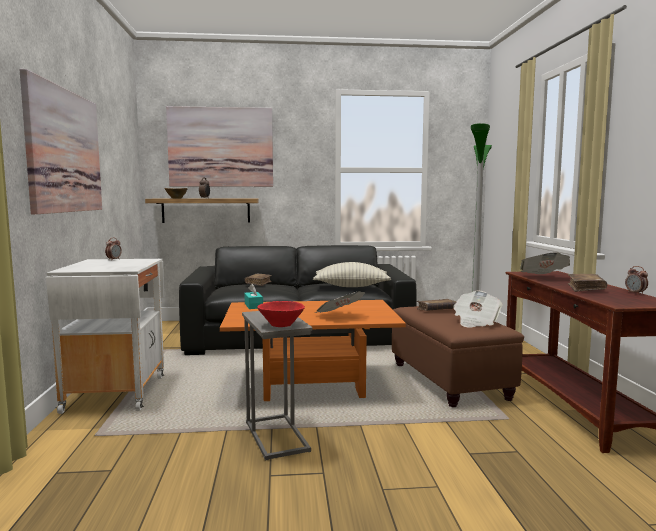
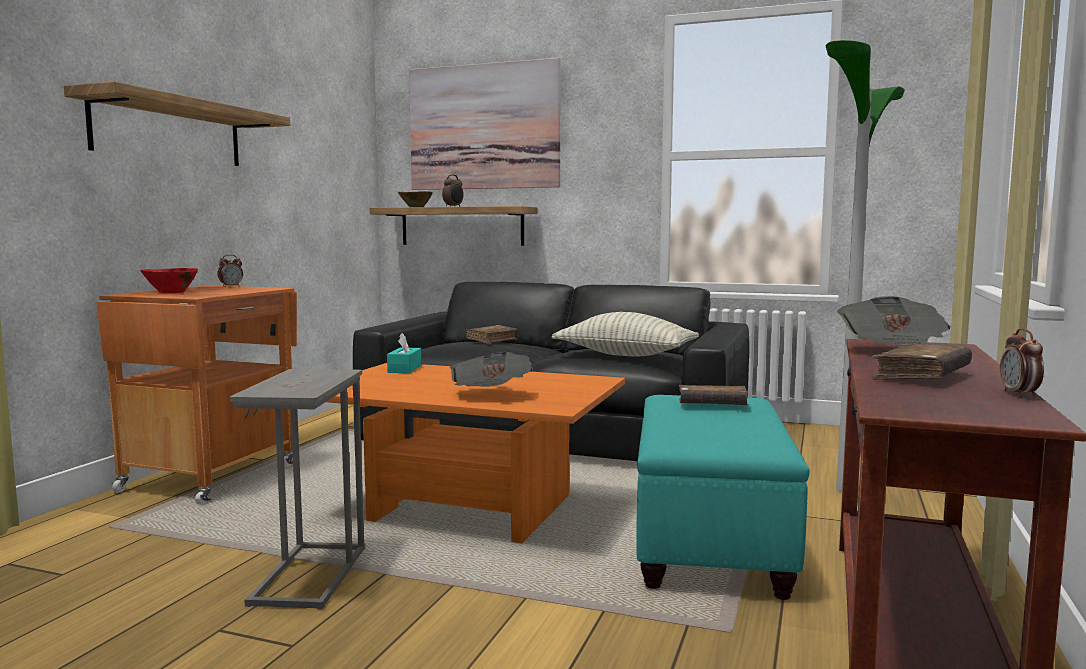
camera: 25 degrees right, 0 degrees up
(64, 151) = (169, 132): picture -> shelf
(116, 393) = (211, 477): white cart -> orange cart
(280, 325) = (281, 390): red bowl -> red bowl (170, 292)
(449, 381) = (710, 543): brown ottoman -> turquoise ottoman
(475, 322) = (741, 432): newspaper -> none

